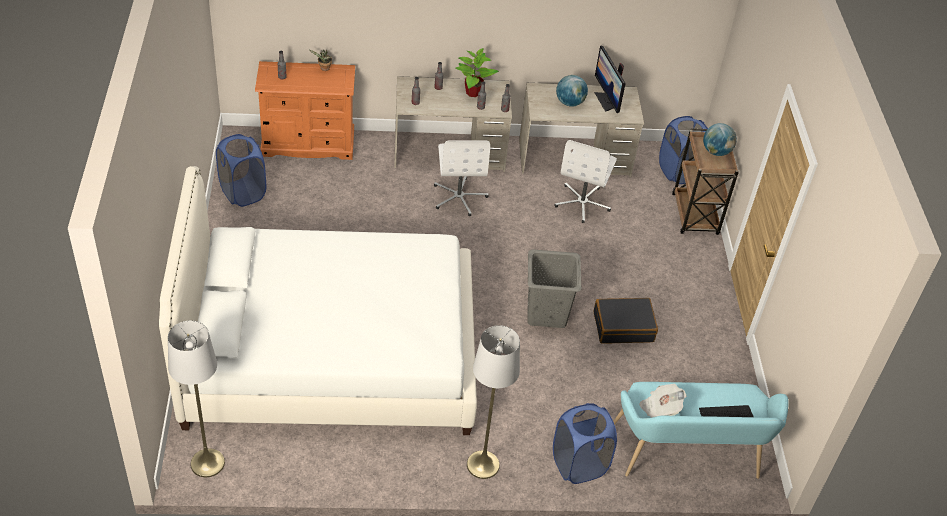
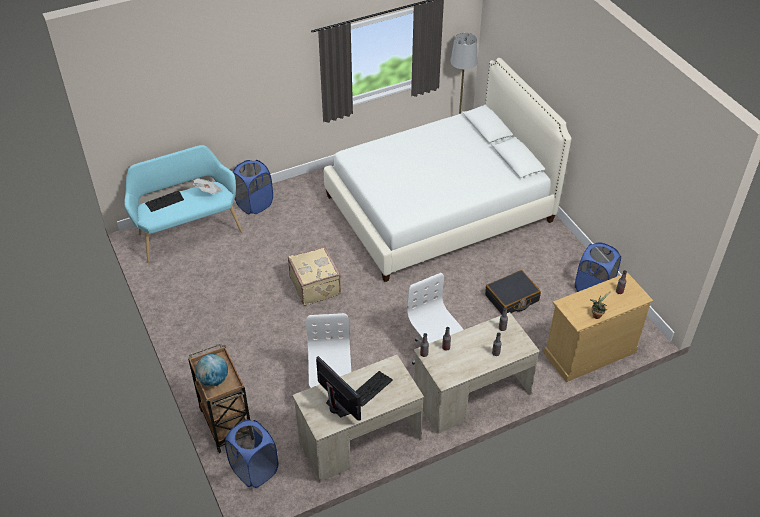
camera: 160 degrees right, 0 degrees up
(308, 144) = (589, 352): orange dresser -> beige dresser
(472, 92) = (463, 361): potted plant -> none
(483, 464) = (311, 185): grey floor lamp -> none
(547, 313) = (316, 285): grey laundry basket -> beige suitcase
(570, 103) = (371, 389): globe -> keyboard
(623, 326) = (256, 297): black suitcase -> black suitcase (512, 298)

